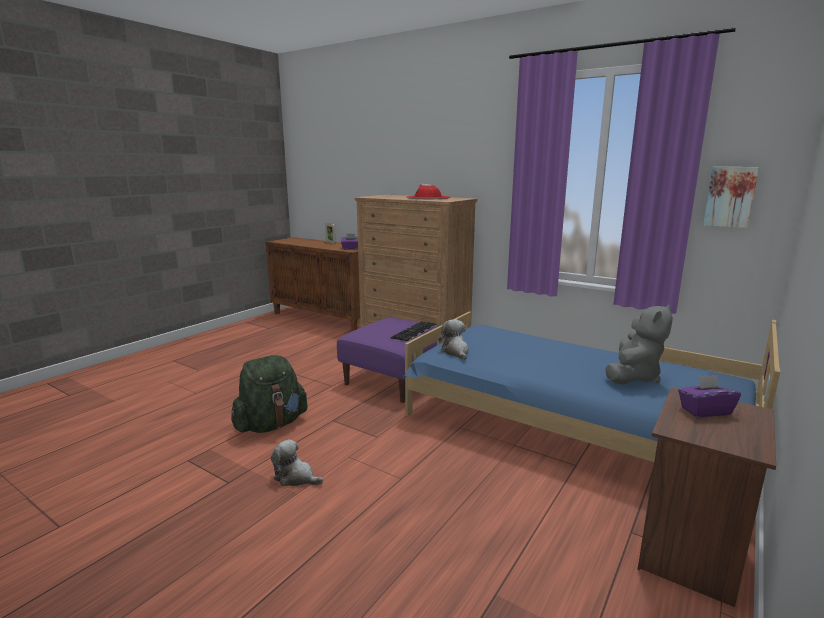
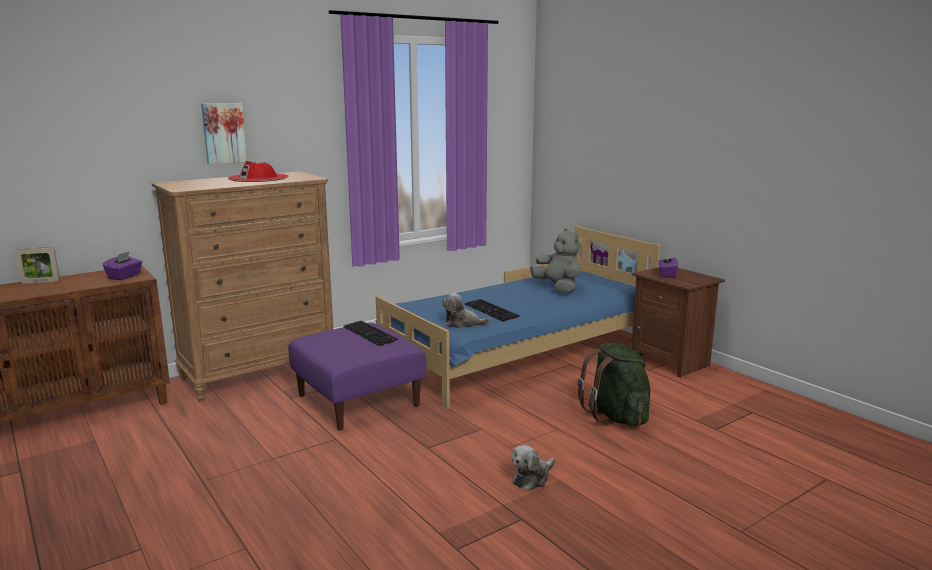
camera: 70 degrees left, 0 degrees up
(271, 425) = (408, 486): green backpack -> green backpack (616, 416)
(506, 357) = (492, 310): none -> keyboard
(730, 197) = (499, 146): picture -> picture (223, 133)

